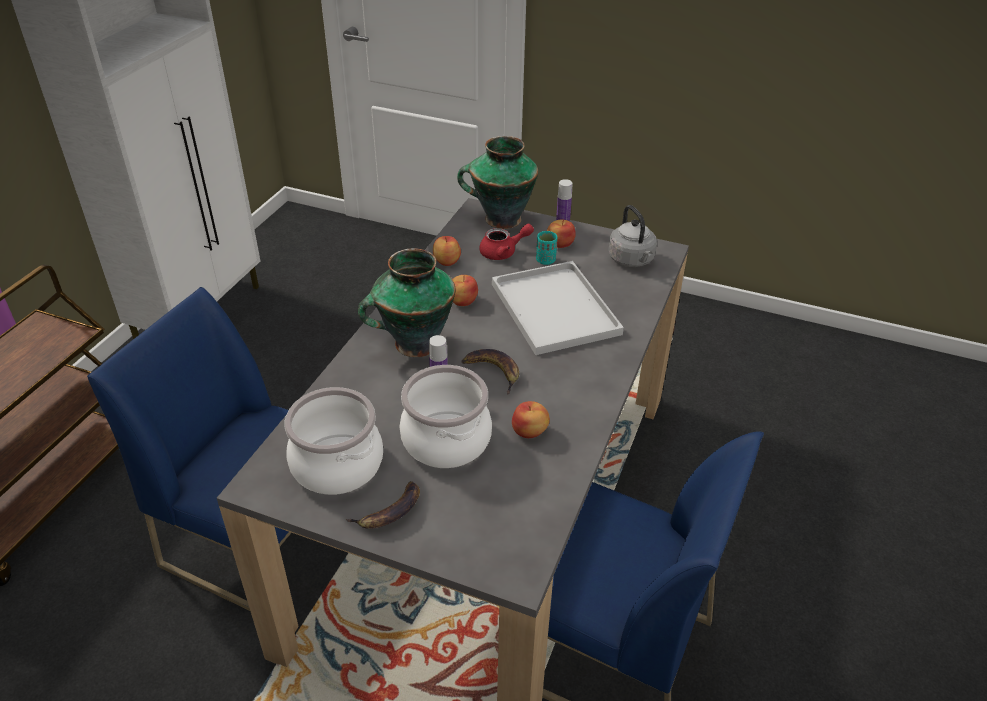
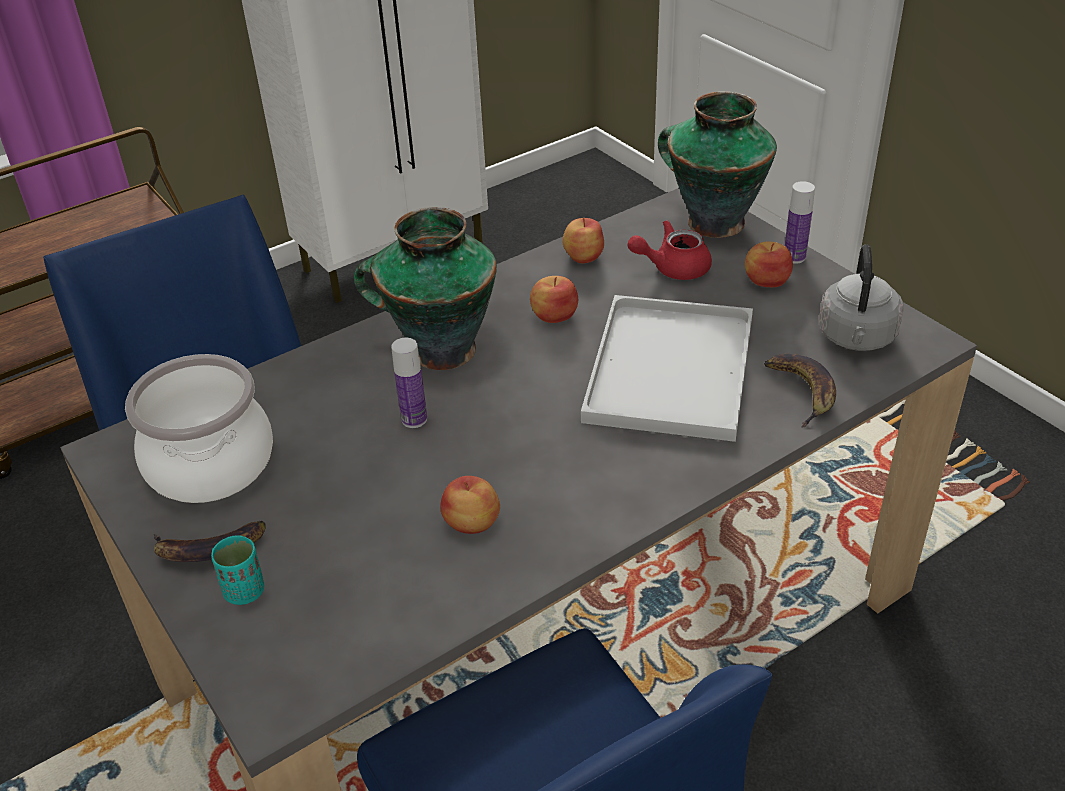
camera: 35 degrees right, 0 degrees up
(447, 439) = (360, 488): cooking pot -> none
(493, 372) = (503, 424): banana -> banana (802, 392)
(503, 252) = (672, 268): red teapot -> red teapot turned 150 degrees clockwise
(545, 260) = (722, 297): turquoise cup -> turquoise cup (244, 591)

